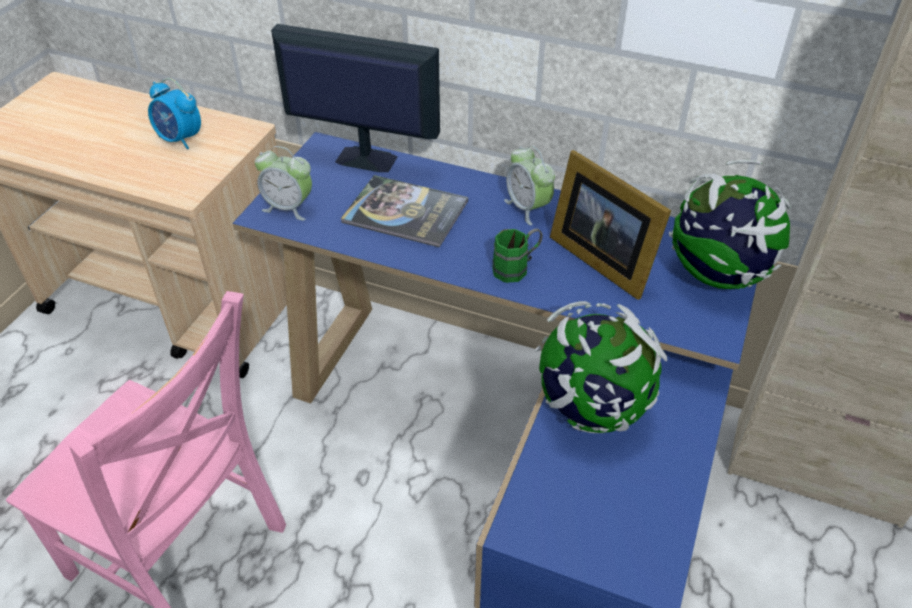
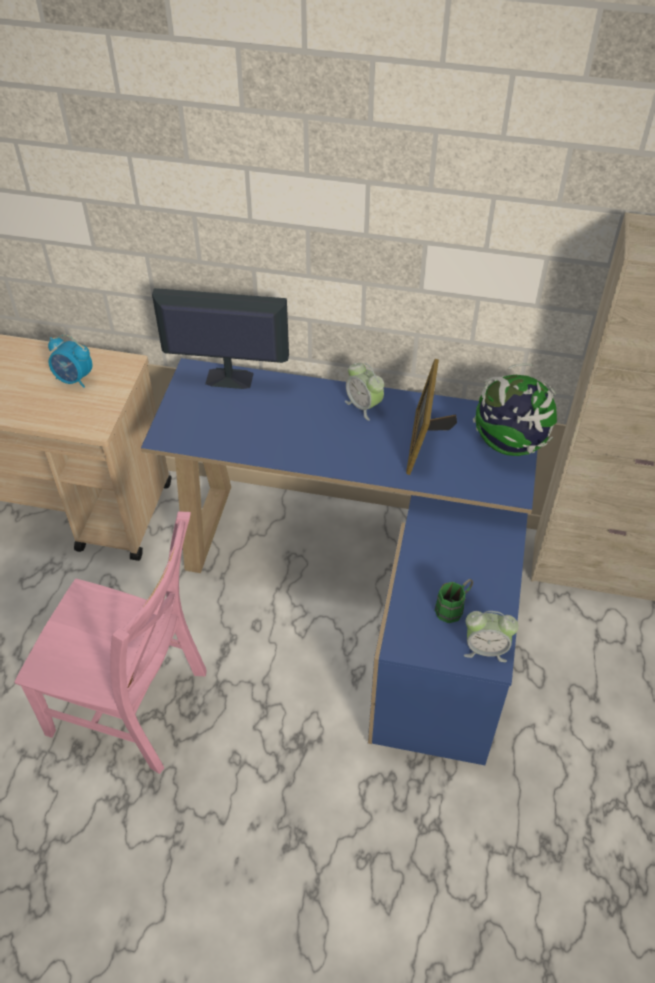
camera: 10 degrees left, 5 degrees up
(289, 207) = (181, 428): alarm clock -> alarm clock (485, 648)
(405, 212) = (272, 421): book -> none
(517, 268) = (365, 457): green mug -> green mug (454, 607)
(591, 408) = (434, 554): globe -> none
(601, 258) = (425, 440): picture frame -> picture frame turned 60 degrees clockwise

